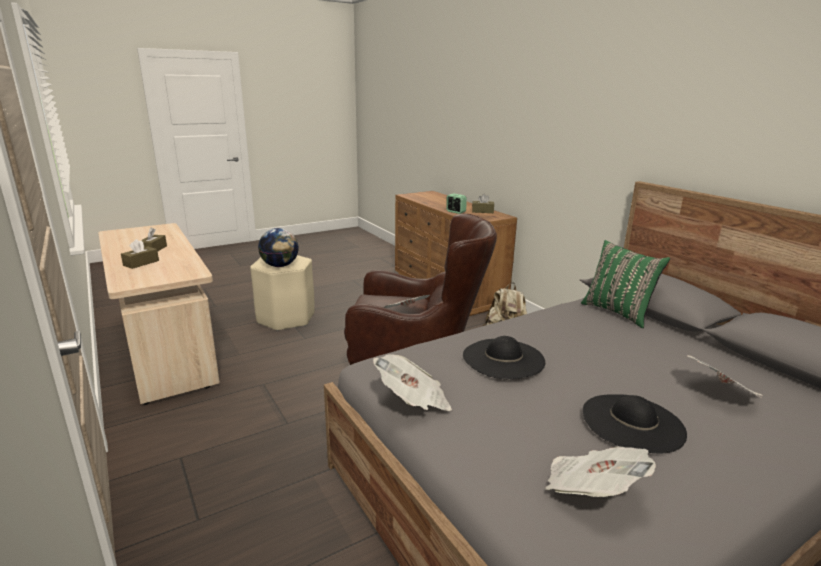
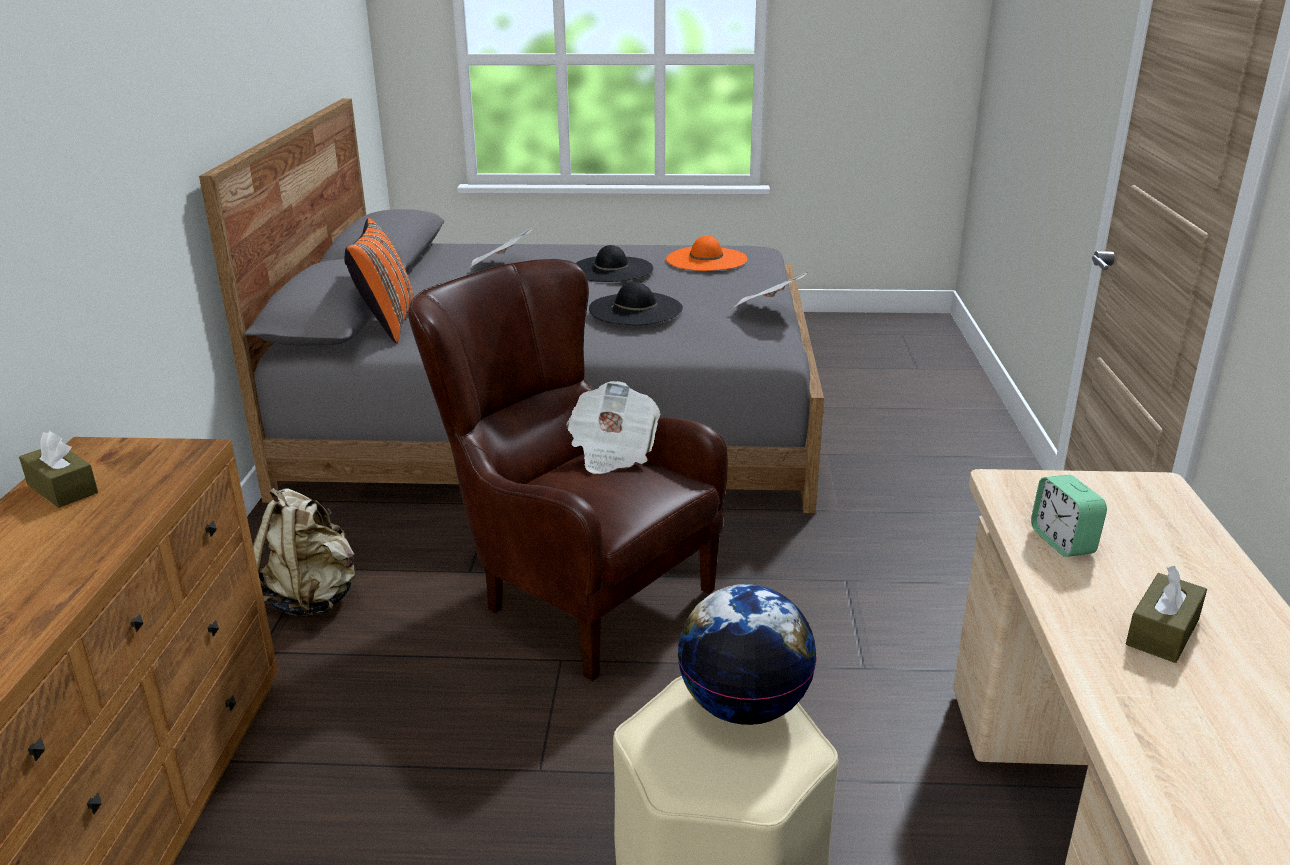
camera: 145 degrees left, 5 degrees up
(141, 263) = (1163, 562): brown tissue box -> none
(455, 212) = (130, 509): alarm clock -> alarm clock (1062, 542)
(591, 489) = (706, 259): newspaper -> orange hat
(618, 312) = (386, 325): green pillow -> orange pillow

